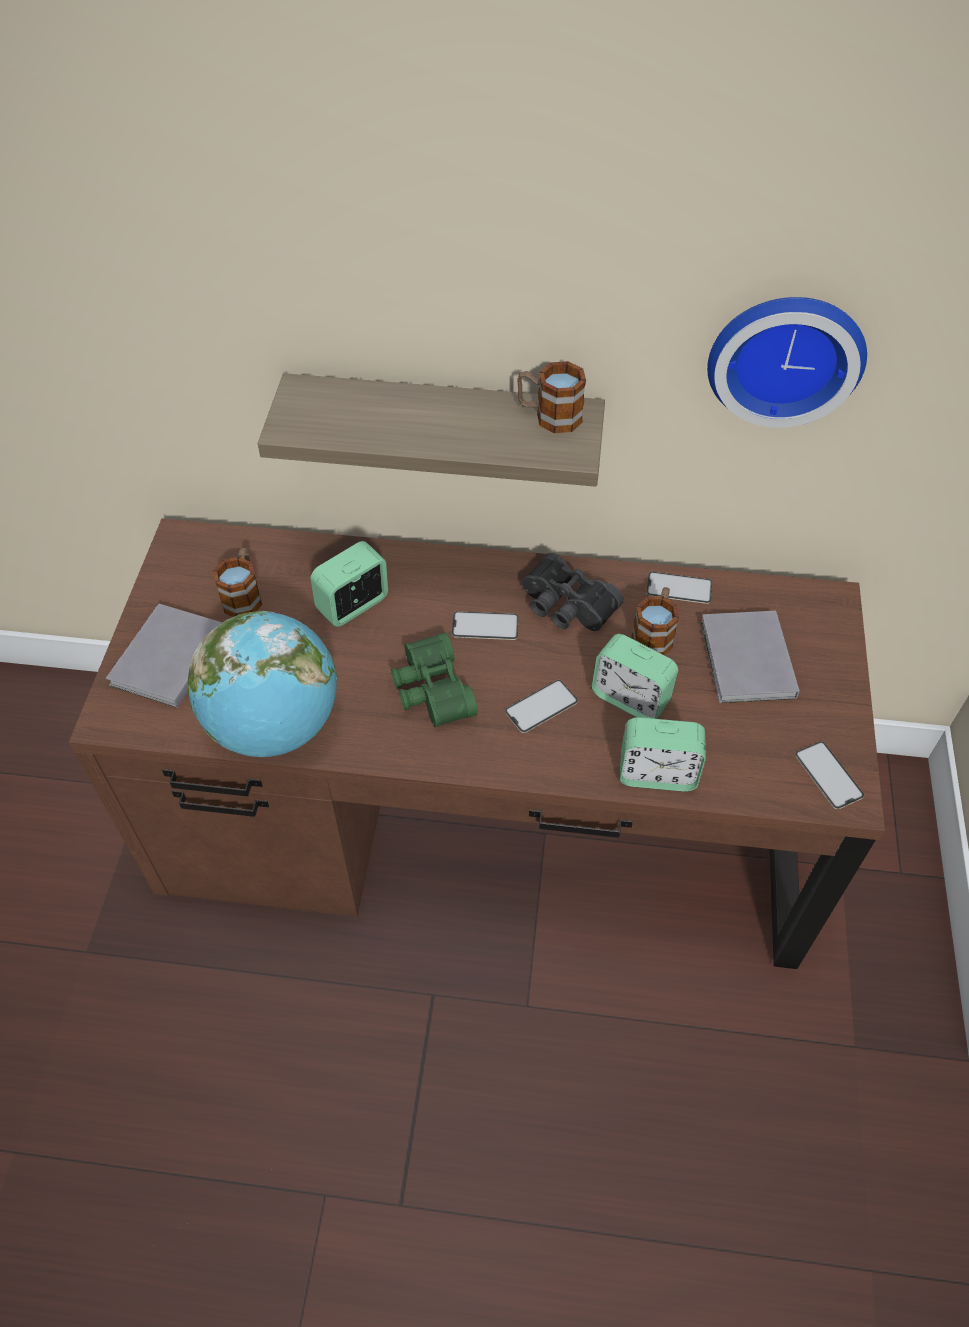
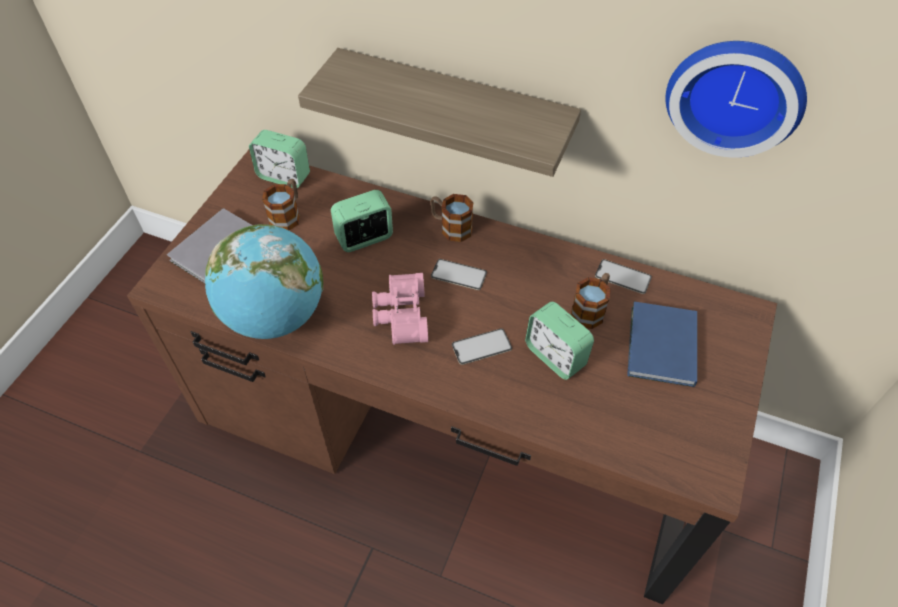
camera: 15 degrees right, 0 degrees up
(430, 691) = (400, 315): green binoculars -> pink binoculars
(549, 416) = (530, 114): mug -> mug (451, 227)
(565, 607) = (526, 273): black binoculars -> none
(657, 773) = (558, 421): alarm clock -> alarm clock (284, 176)
(746, 662) = (660, 347): grey book -> blue book
(828, 775) = (702, 457): phone -> none

